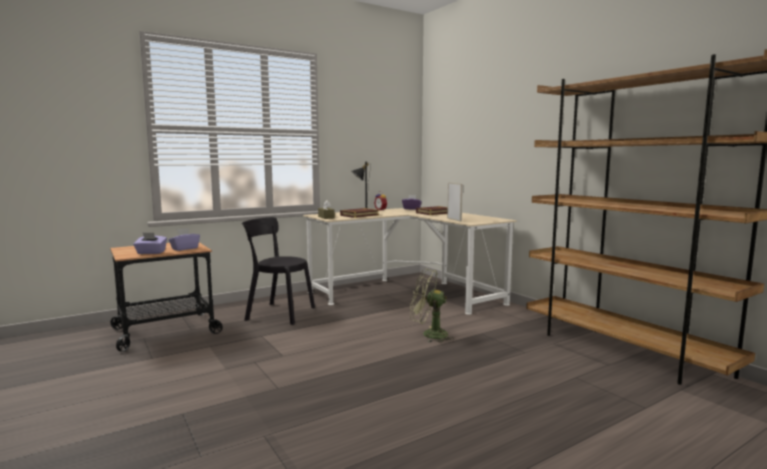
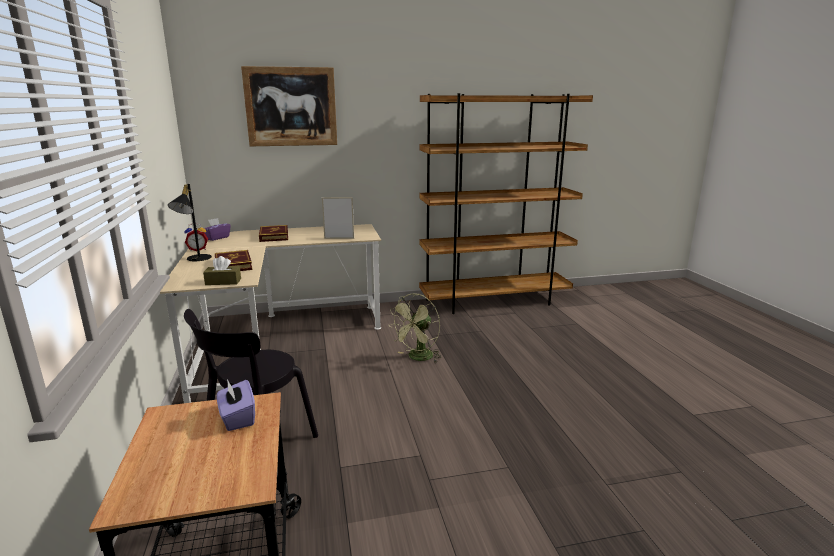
camera: 70 degrees left, 10 degrees up
(151, 253) = (241, 455): purple tissue box -> none
(476, 112) = (291, 107): none -> picture

